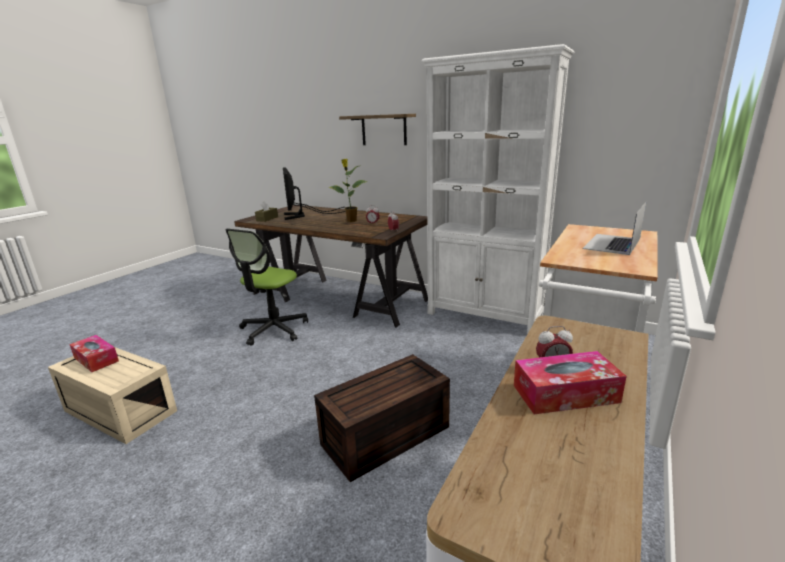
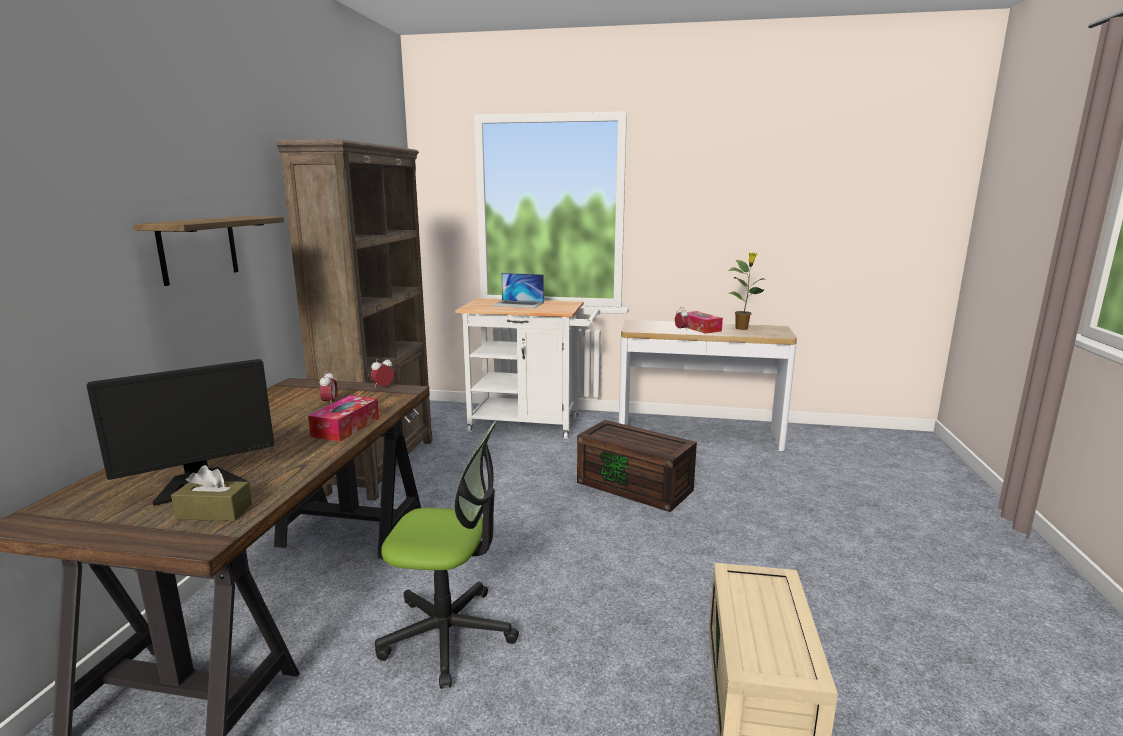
camera: 110 degrees left, 5 degrees down
(96, 359) = (767, 643): tissue box -> tissue box (346, 427)
(351, 220) = (293, 420): potted plant -> potted plant (742, 328)
(484, 315) = (382, 465): white bookcase -> brown bookcase

